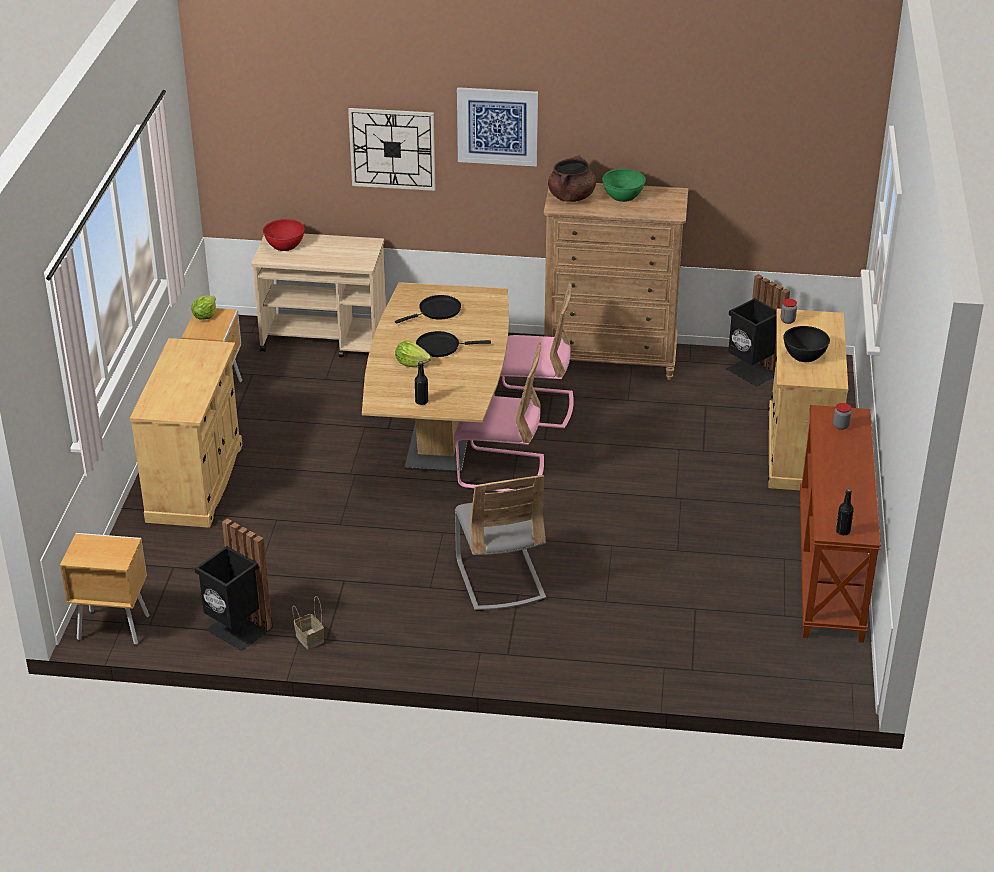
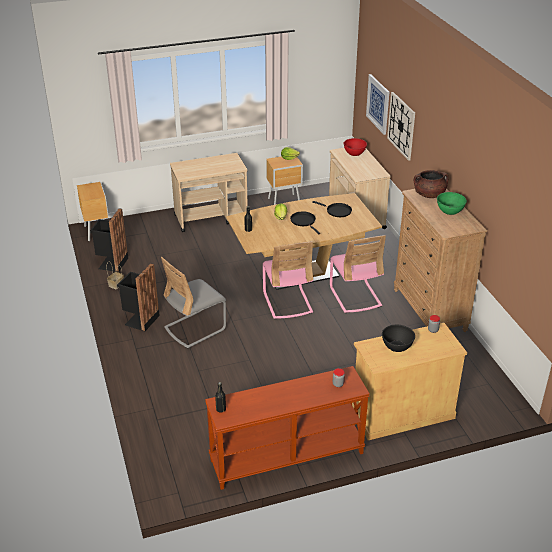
camera: 65 degrees right, 0 degrees up
(195, 483) = (211, 218): beige cabinet -> beige cart
(497, 126) = (432, 136): picture -> picture (378, 104)
(752, 372) = (470, 371): black trash can -> black trash can (140, 320)

